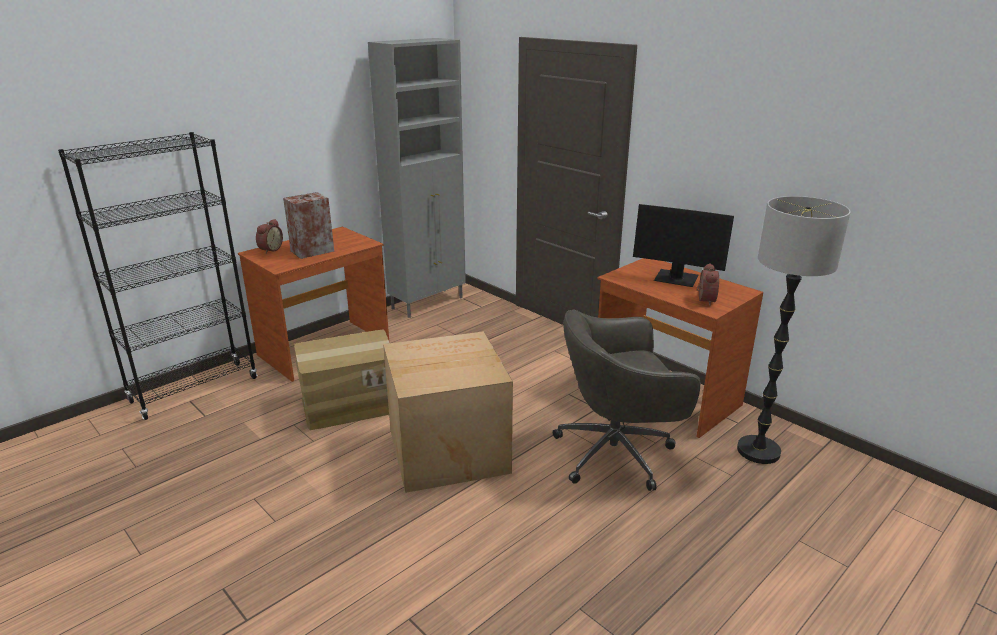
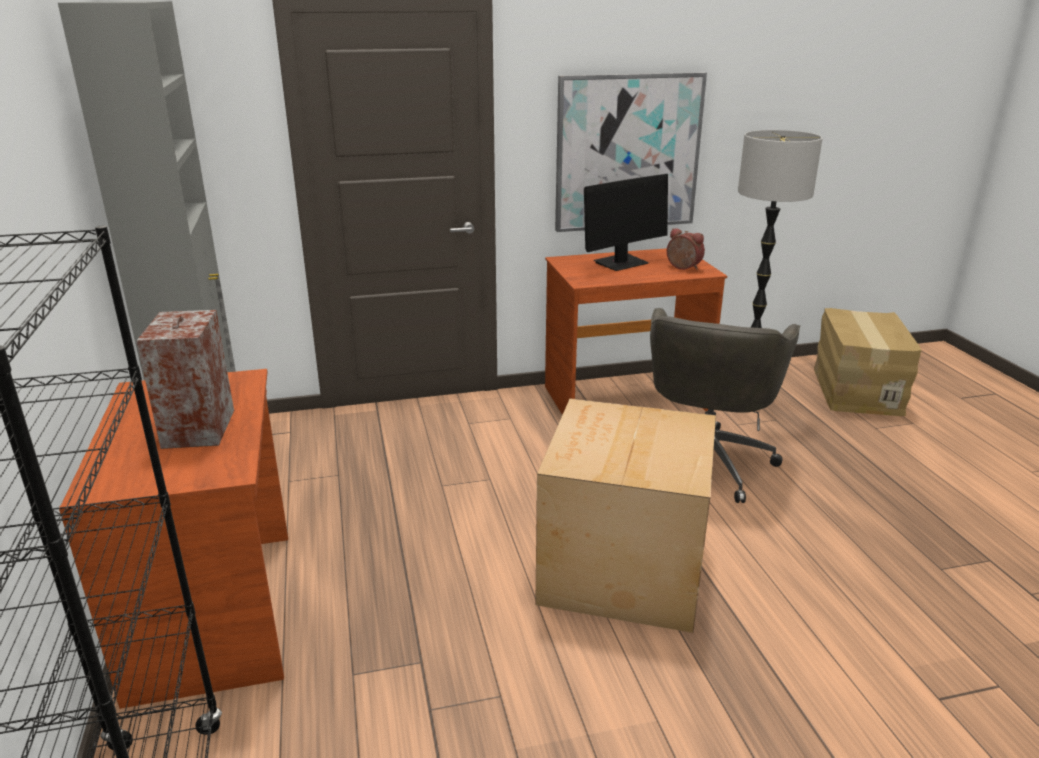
camera: 60 degrees left, 0 degrees up
(269, 249) = (112, 468): alarm clock -> none
(350, 403) = (427, 626): cardboard box -> cardboard box (855, 390)
(725, 190) = (627, 152): none -> picture

